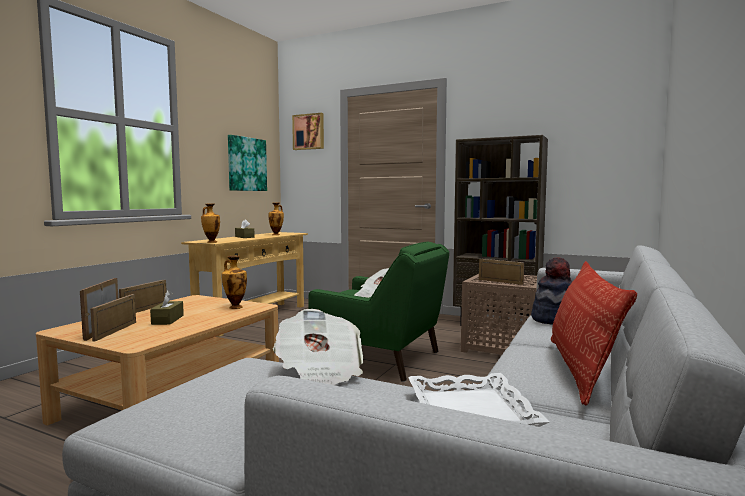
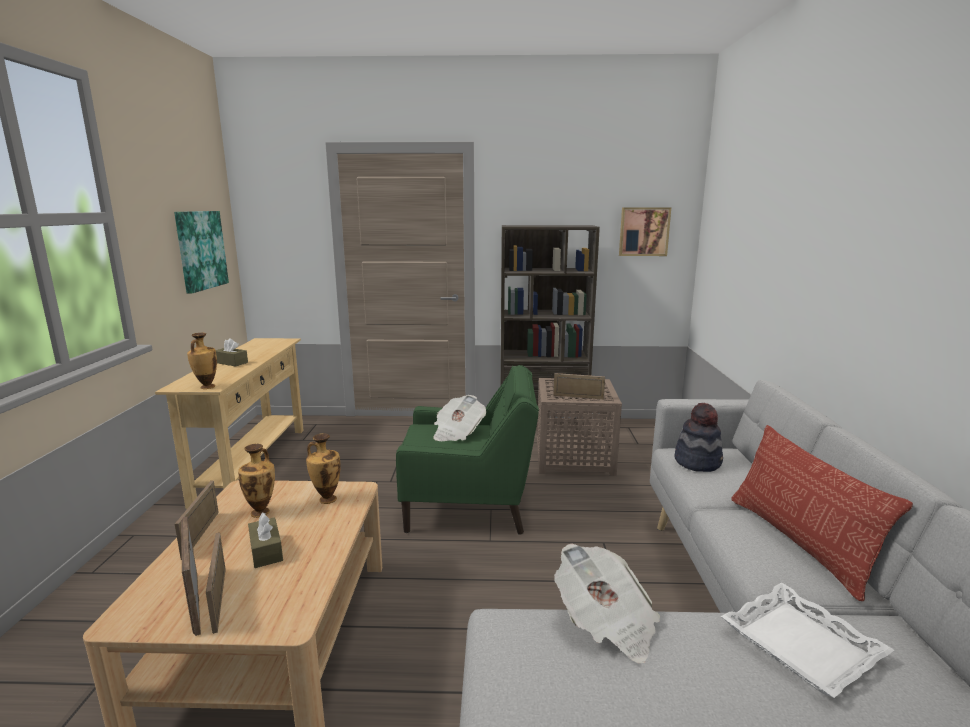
camera: 25 degrees left, 10 degrees up
(276, 234) = (266, 349): vase -> vase (261, 512)
(309, 132) = (280, 197): picture -> picture (643, 231)

